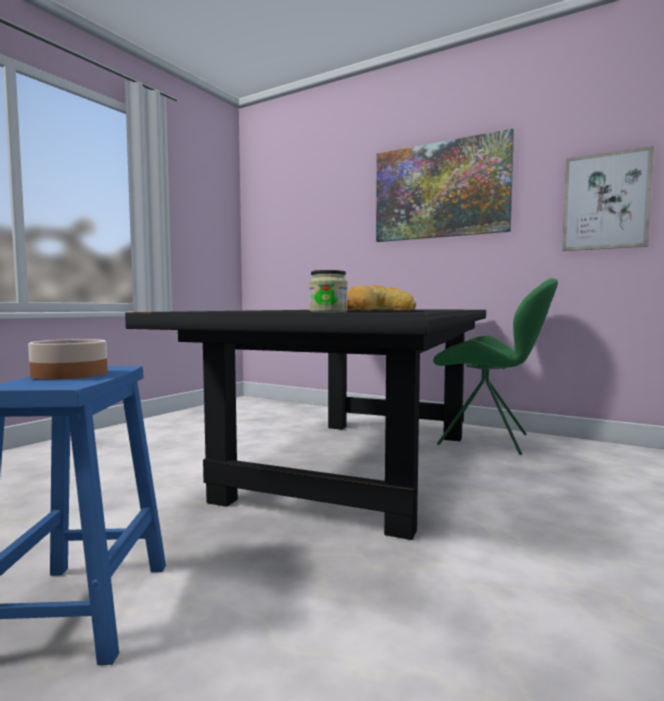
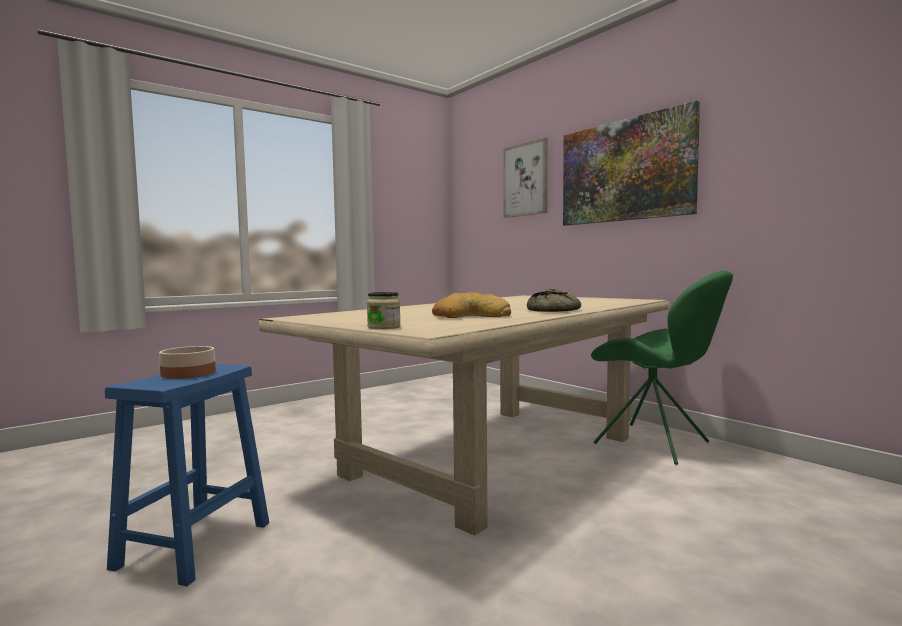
camera: 20 degrees right, 0 degrees up
(359, 464) = (496, 455): black dining table -> beige dining table
(432, 310) = (555, 310): none -> bread
(606, 201) = (803, 178): picture -> picture (526, 179)

